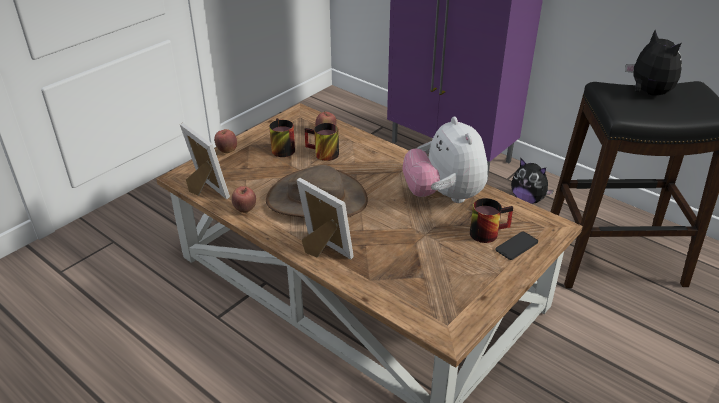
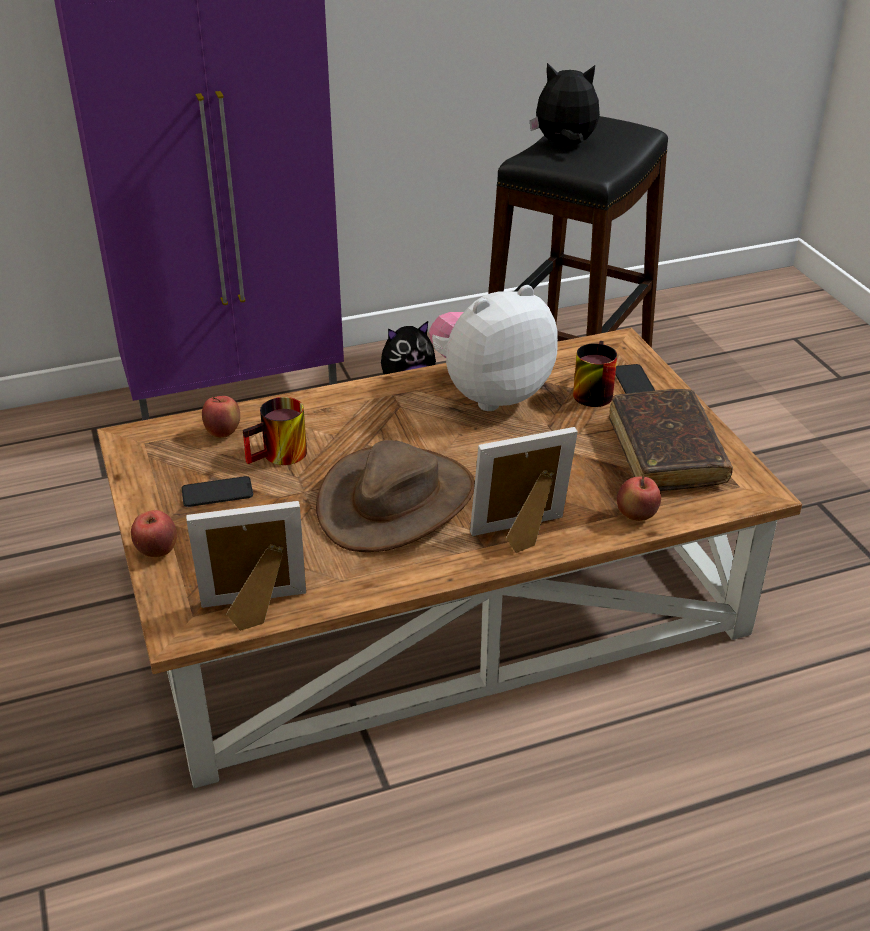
camera: 60 degrees left, 0 degrees up
(245, 210) = (355, 581): apple -> apple (636, 516)
(280, 148) = (217, 492): mug -> phone
(443, 196) = (490, 393): plush toy -> plush toy turned 135 degrees clockwise
(453, 281) = (666, 452): none -> brown book

